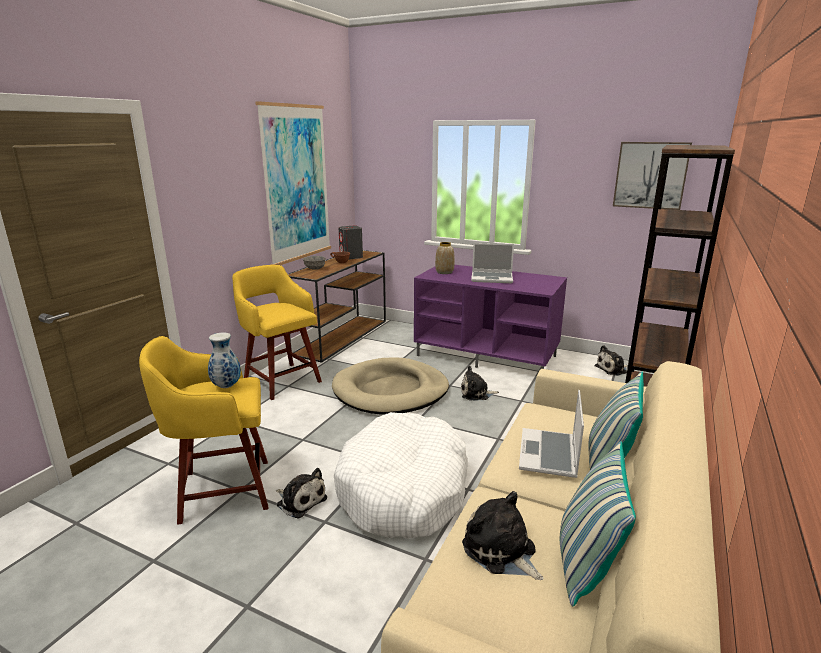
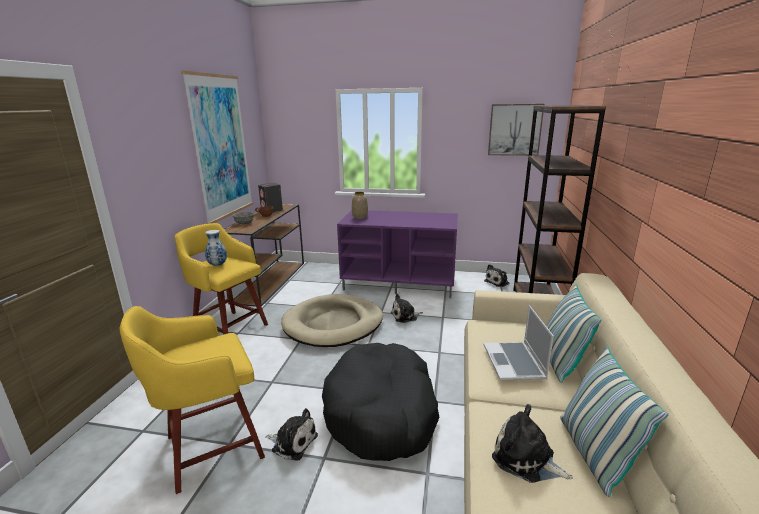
camera: 15 degrees left, 0 degrees up
(226, 386) = (209, 346): vase -> vase (217, 265)
(403, 489) = (382, 412): white dog bed -> black dog bed
(492, 278) = (402, 219): laptop -> none

